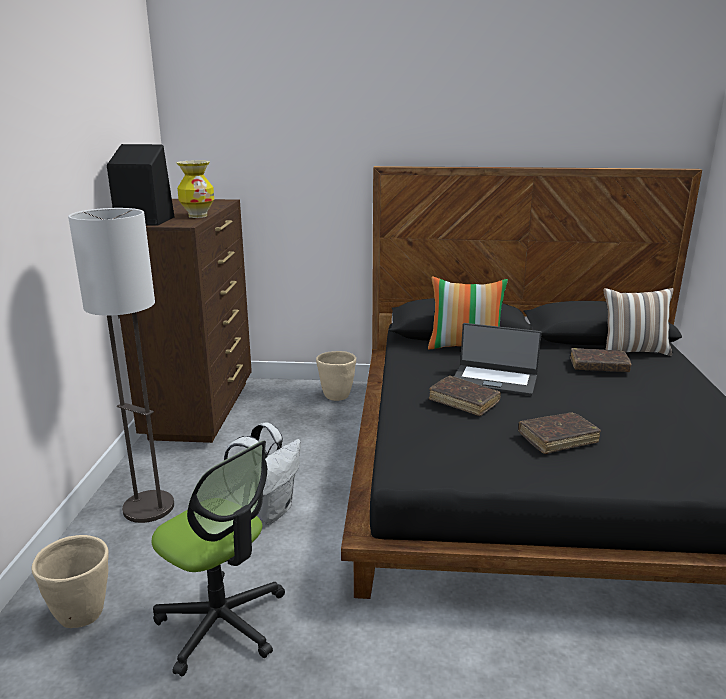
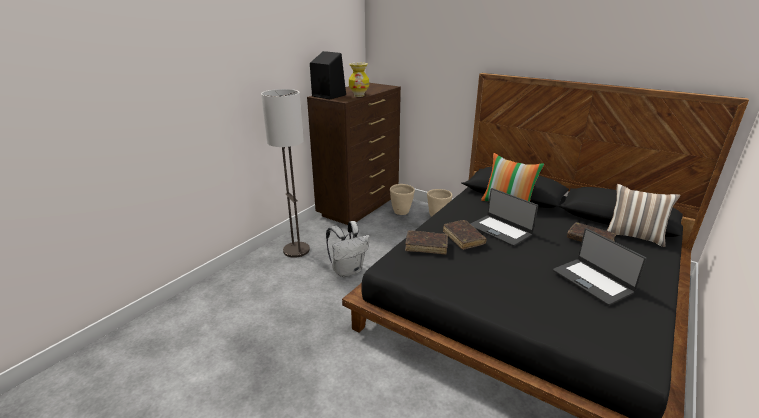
camera: 30 degrees right, 5 degrees up
(82, 615) = (235, 289): beige planter -> beige planter (401, 212)
(222, 623) = (284, 316): office chair -> none
(557, 439) = (499, 278): brown book -> brown book (426, 246)
(654, 411) = (592, 281): none -> laptop

